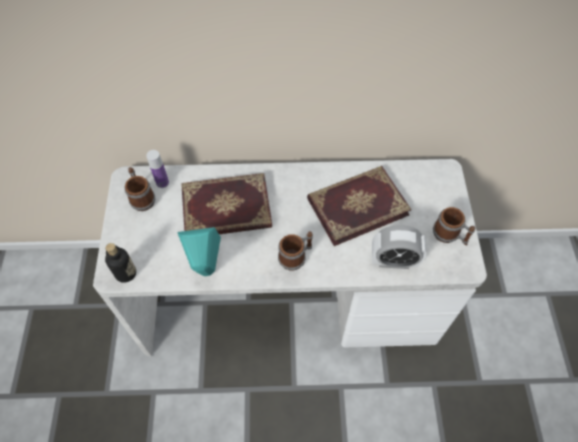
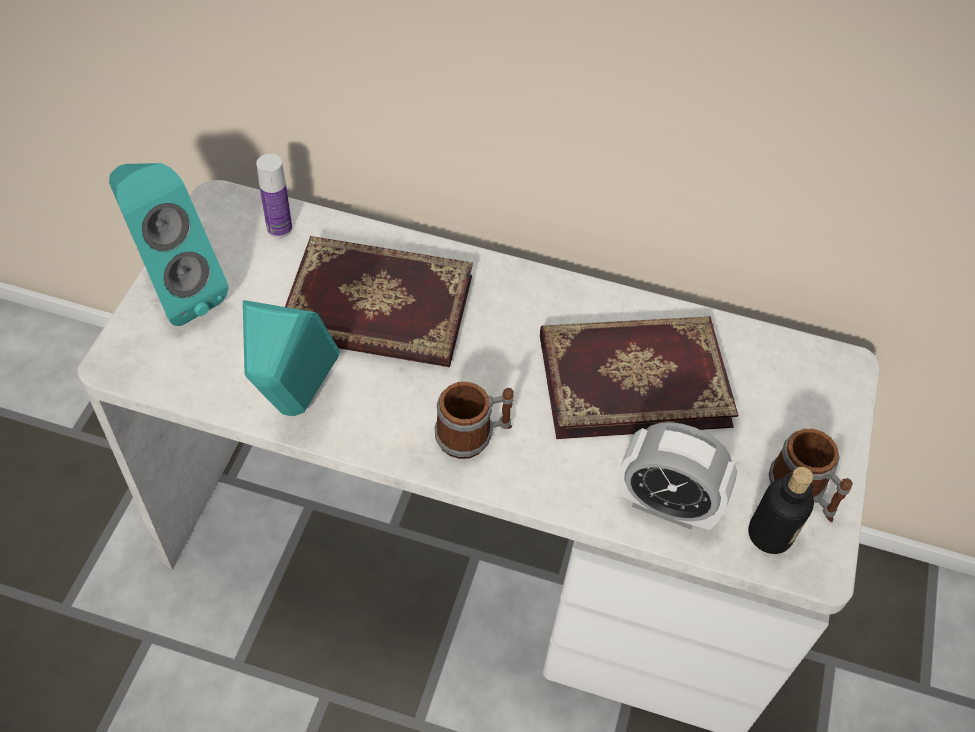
camera: 15 degrees right, 5 degrees down
(125, 231) = (176, 291): none -> turquoise speaker
(126, 273) = (144, 365): bottle -> bottle (770, 534)
(142, 197) = (231, 243): mug -> none

